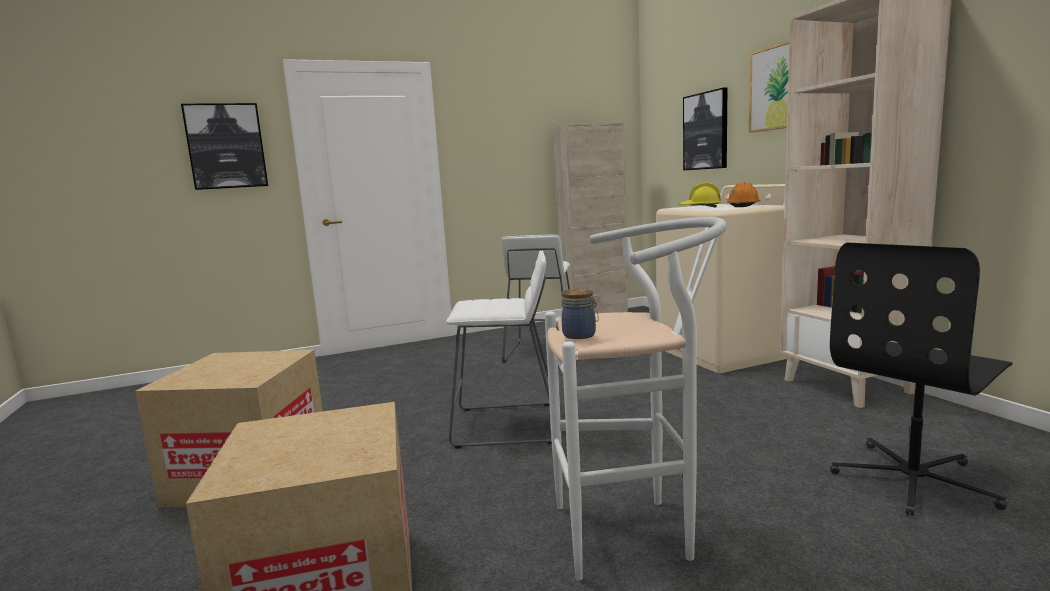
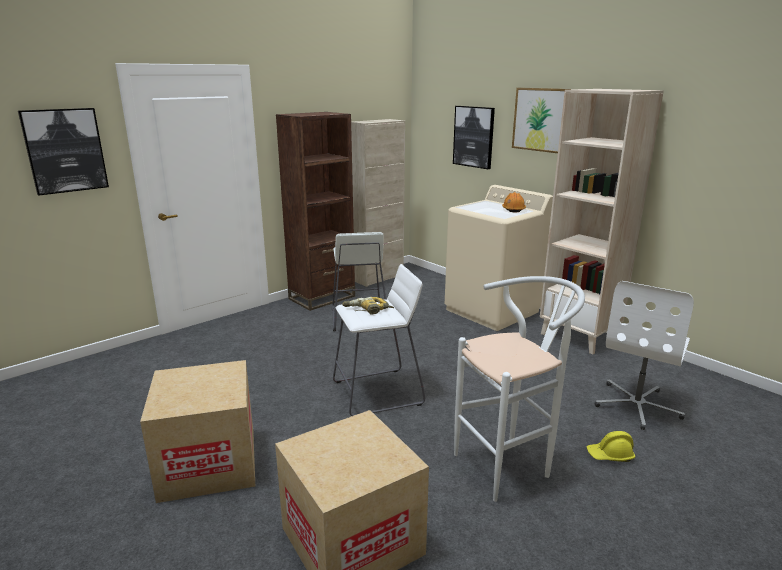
camera: 20 degrees left, 10 degrees up
(485, 304) = (367, 310): none -> power drill
(515, 333) = (322, 297): none -> brown bookcase
(580, 335) = (493, 358): jar -> none
(700, 207) = (482, 209): yellow hard hat -> yellow hard hat (610, 455)
(914, 480) = (637, 405): black office chair -> white office chair

